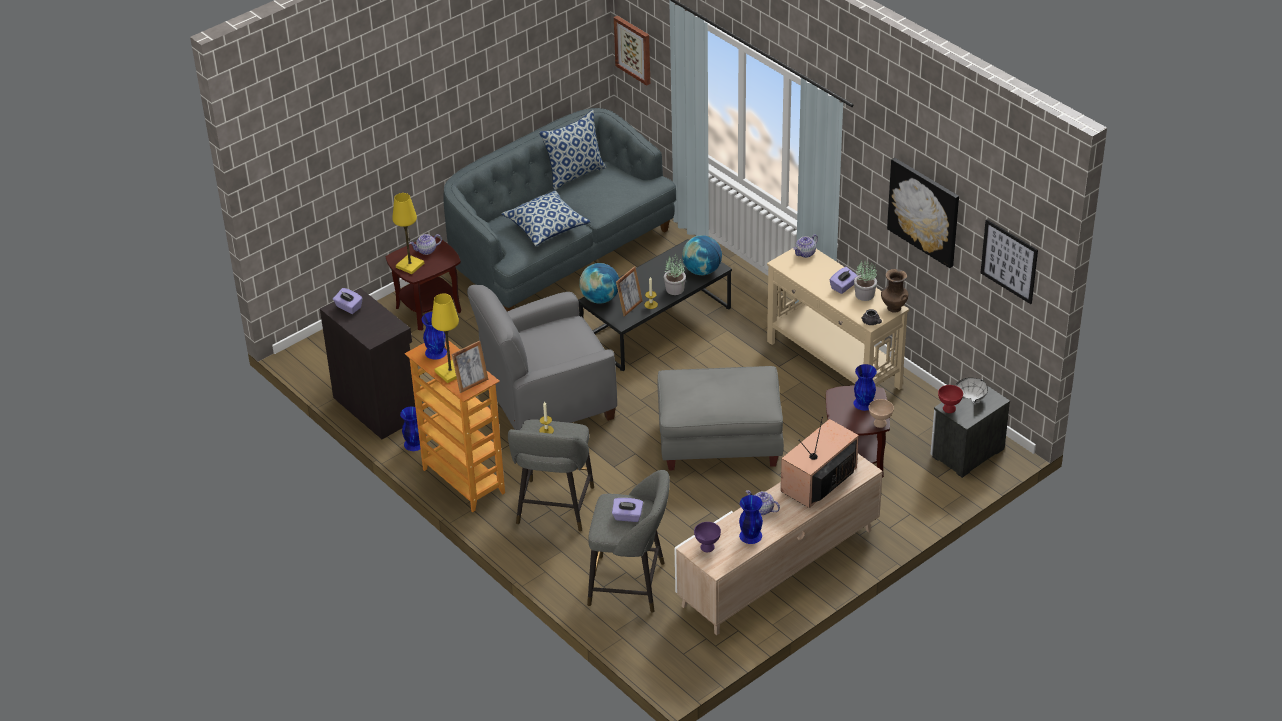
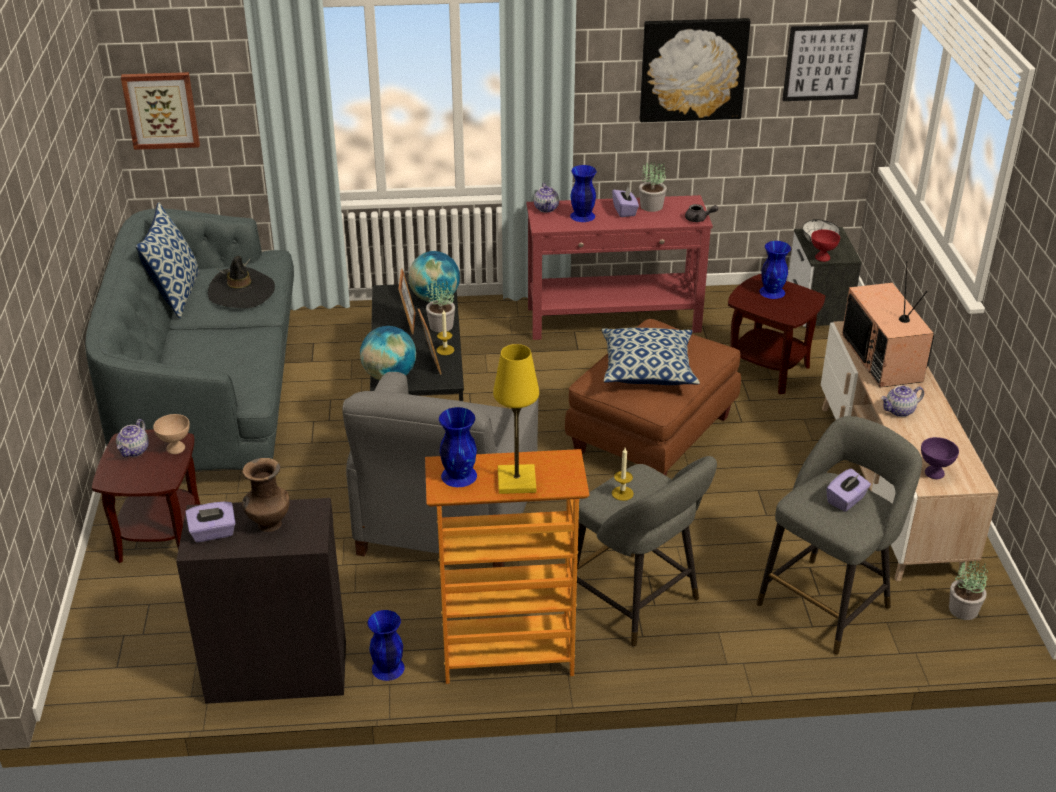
camera: 55 degrees left, 5 degrees down
(410, 265) = (141, 476): yellow table lamp -> none
(471, 383) = (561, 473): picture frame -> picture frame (408, 323)
(546, 227) = (234, 349): pillow -> pillow (648, 370)
(602, 195) = (241, 292): none -> black hat
(682, 645) = (964, 610): none -> potted plant
(720, 441) = (651, 434): grey ottoman -> brown ottoman
(750, 535) = (937, 436): blue vase -> blue vase (582, 216)
(833, 365) = (614, 320): beige console table -> red console table
(879, 423) = (811, 296): beige bowl -> beige bowl (175, 449)
(893, 308) = (690, 201): brown vase -> brown vase (268, 524)

